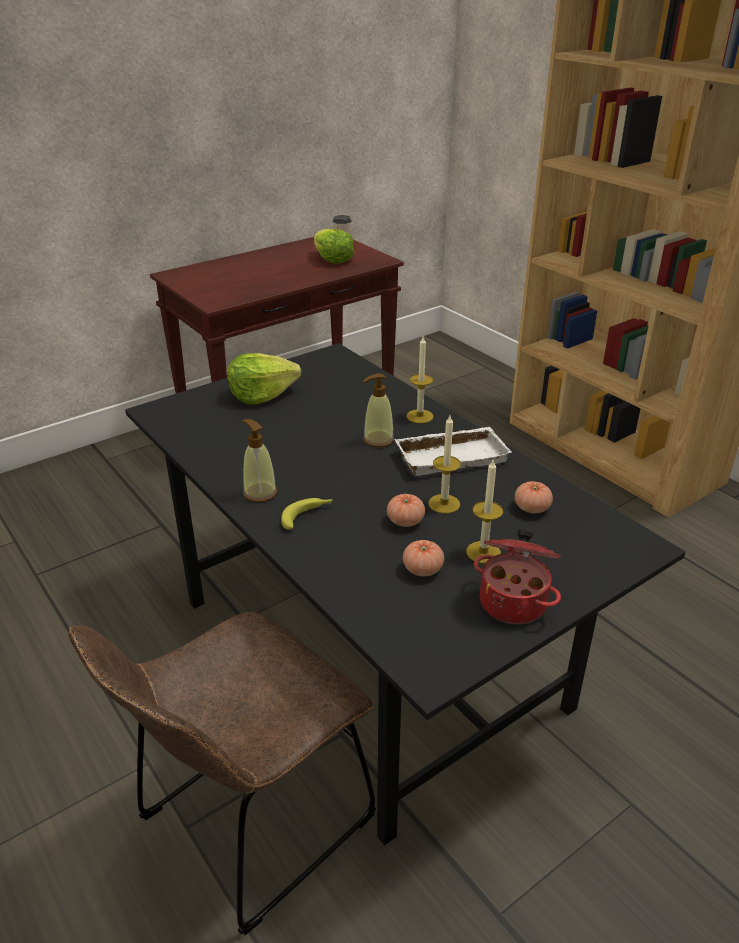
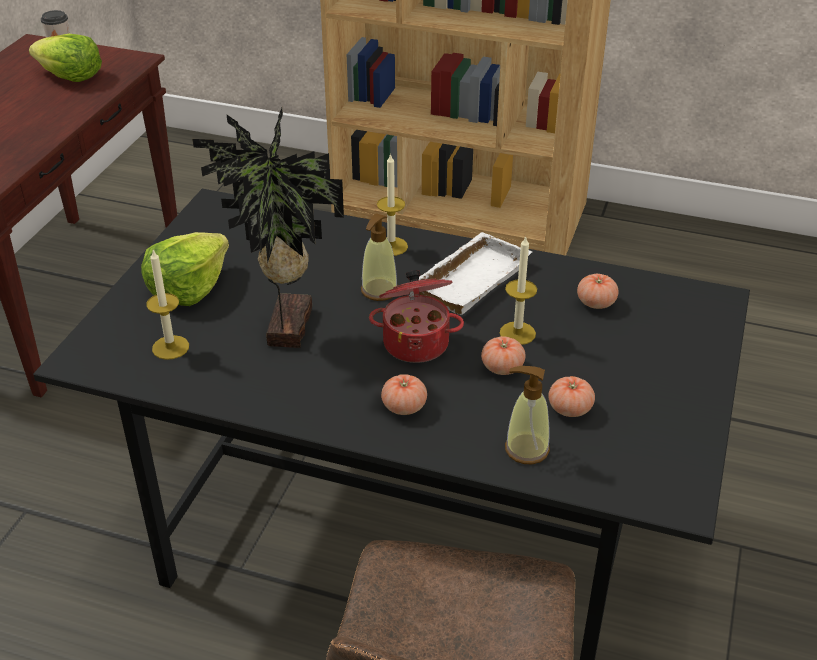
camera: 35 degrees left, 5 degrees up
(260, 493) = (325, 404): soap dispenser -> soap dispenser (526, 449)
(290, 438) = (285, 327): none -> potted plant
(307, 516) = (404, 406): banana -> tomato
(483, 552) = (602, 366): candle -> candle (170, 347)
(514, 602) = (674, 401): cooking pot -> cooking pot (416, 342)

